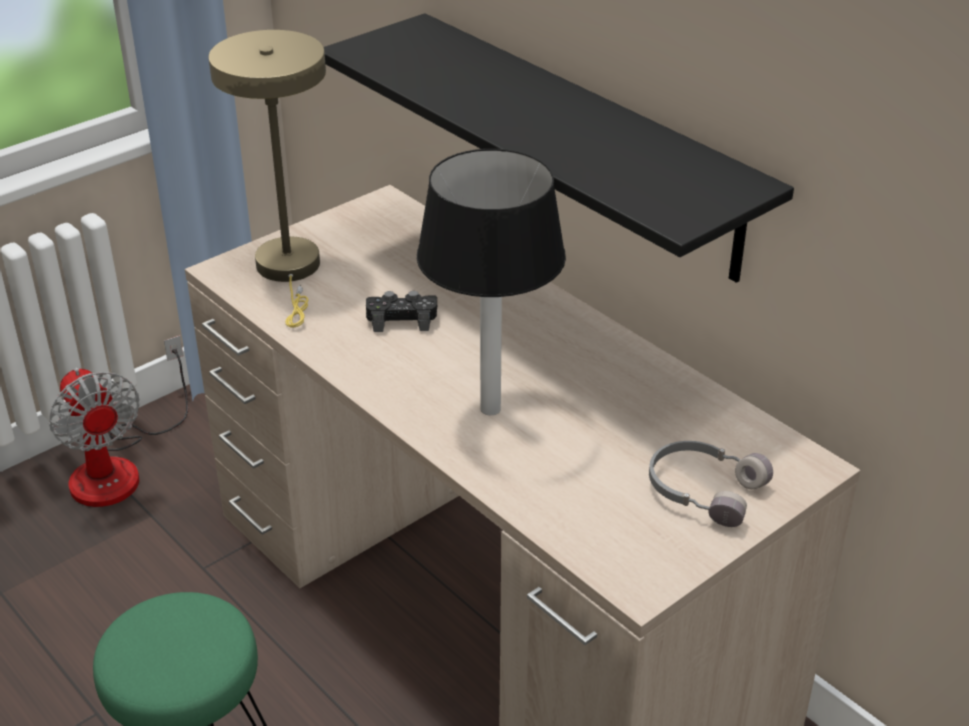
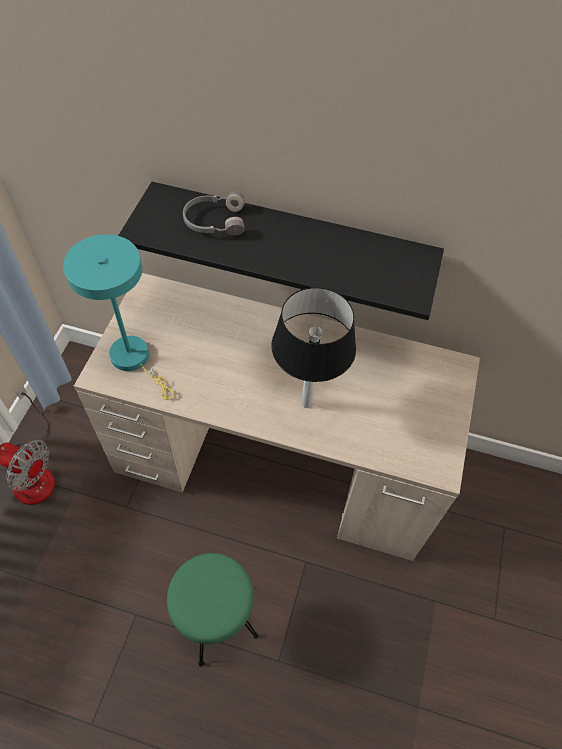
camera: 35 degrees left, 20 degrees up
(290, 271) = (135, 360): beige table lamp -> turquoise table lamp
(402, 318) = (219, 365): black game controller -> none
(703, 489) = (430, 402): grey headphones -> grey headphones (214, 220)

